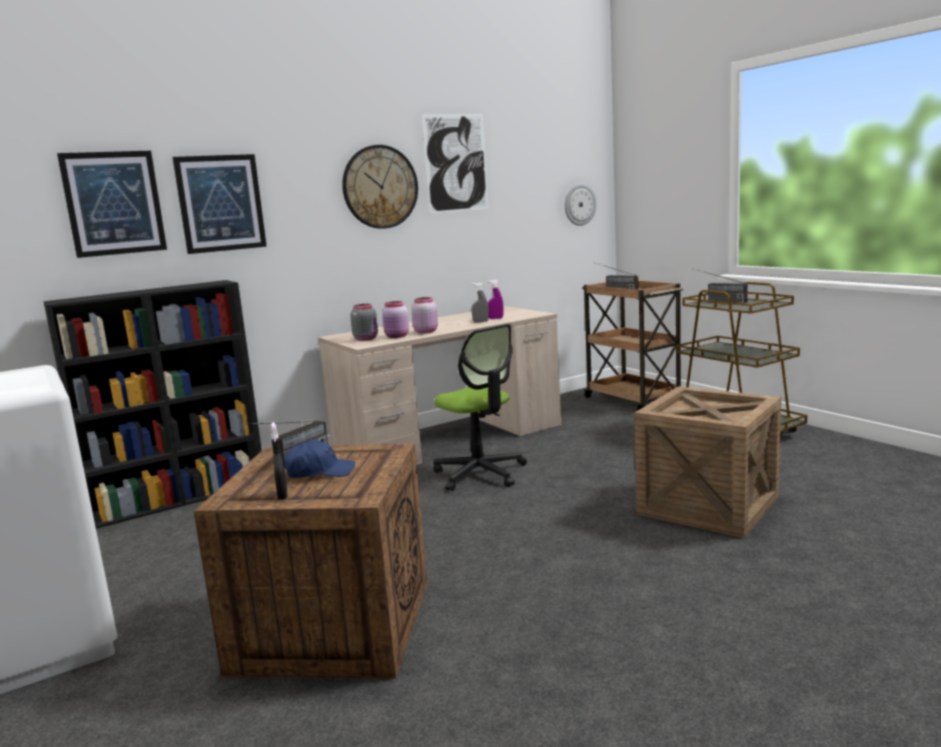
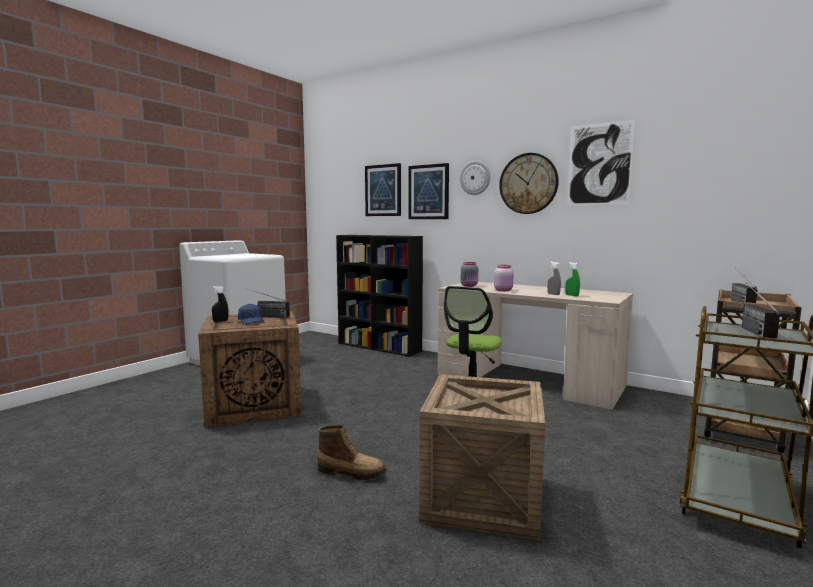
camera: 65 degrees right, 5 degrees down
(397, 336) = (482, 288): pink jar -> none
(496, 318) = (572, 295): purple spray bottle -> green spray bottle
(579, 204) = (760, 205): wall clock -> wall clock (475, 178)
(632, 561) = (352, 473): none -> boot

